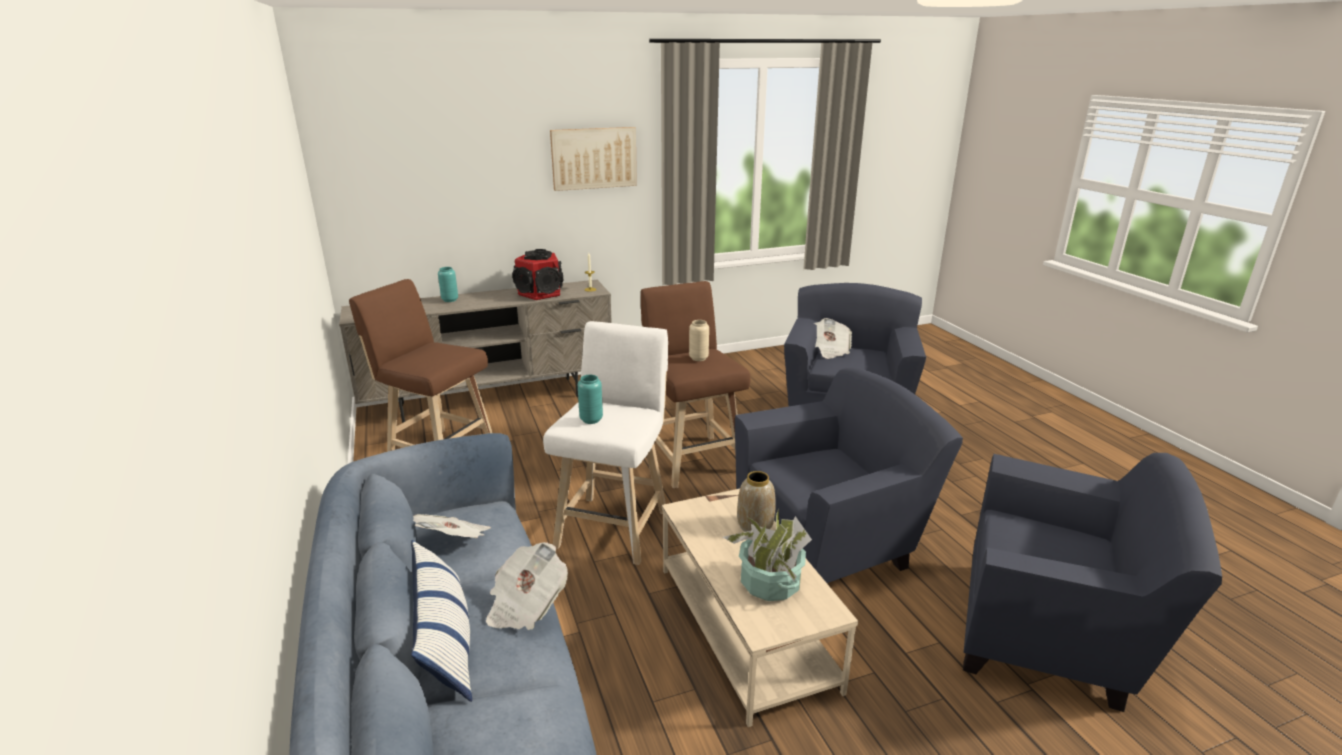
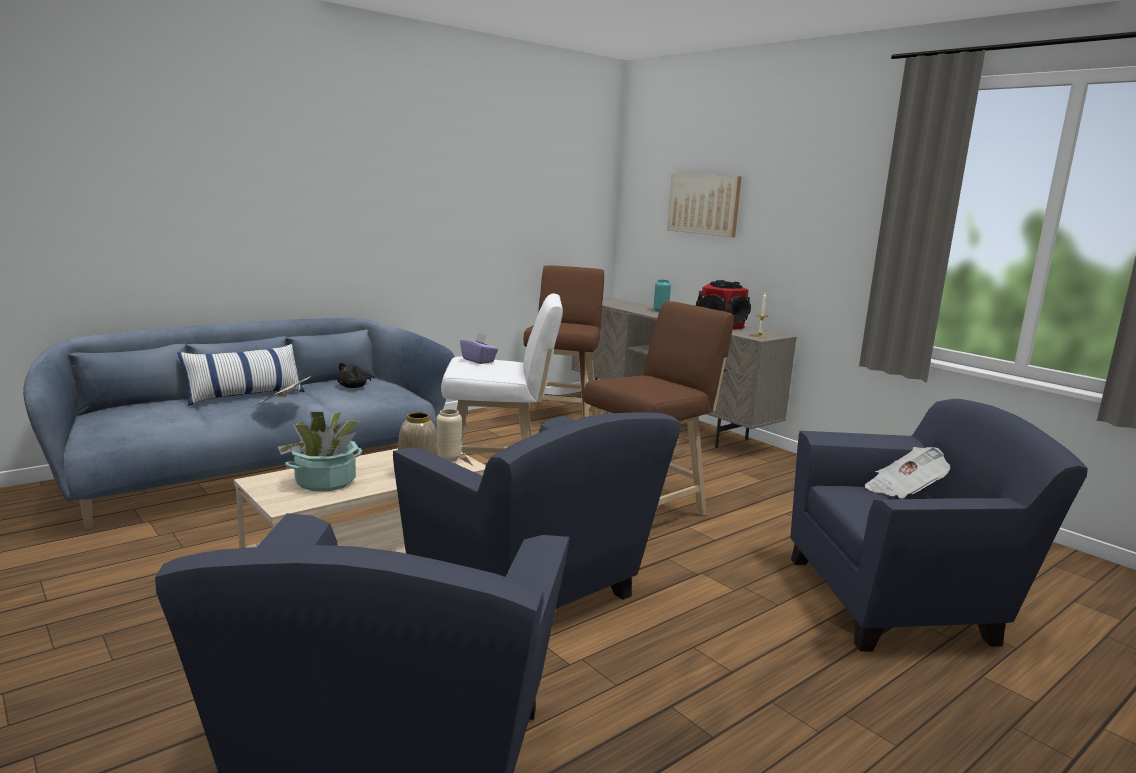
camera: 70 degrees right, 10 degrees down
(455, 541) = (354, 387): newspaper -> black plush toy
(591, 420) = (478, 360): turquoise vase -> purple tissue box
(594, 158) = (821, 196): picture -> picture (704, 204)
(698, 358) = (653, 382): beige vase -> beige vase (448, 458)

